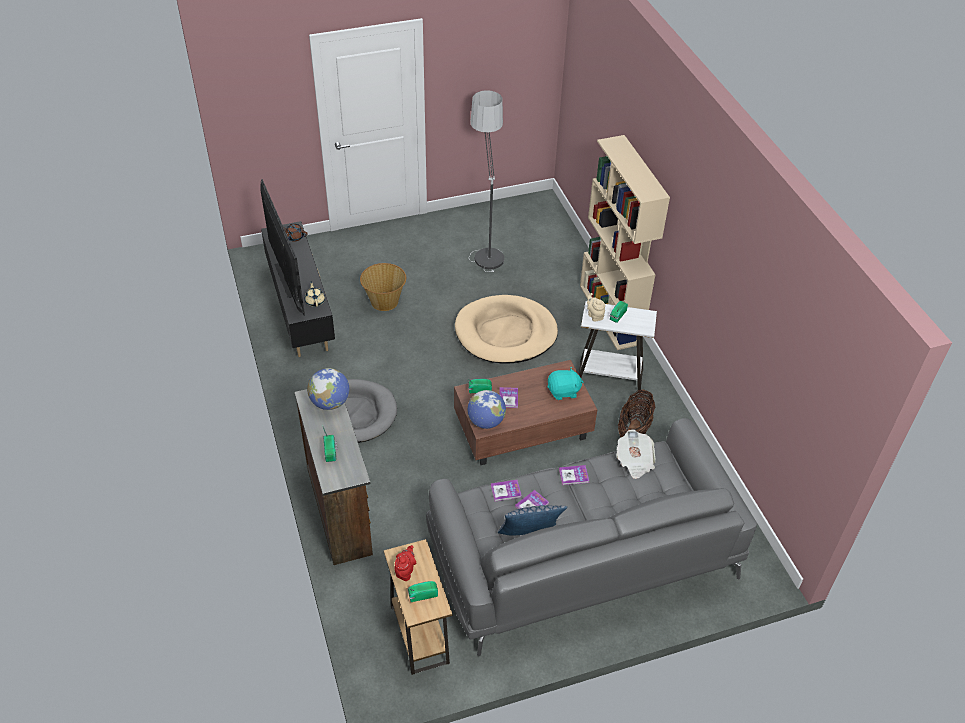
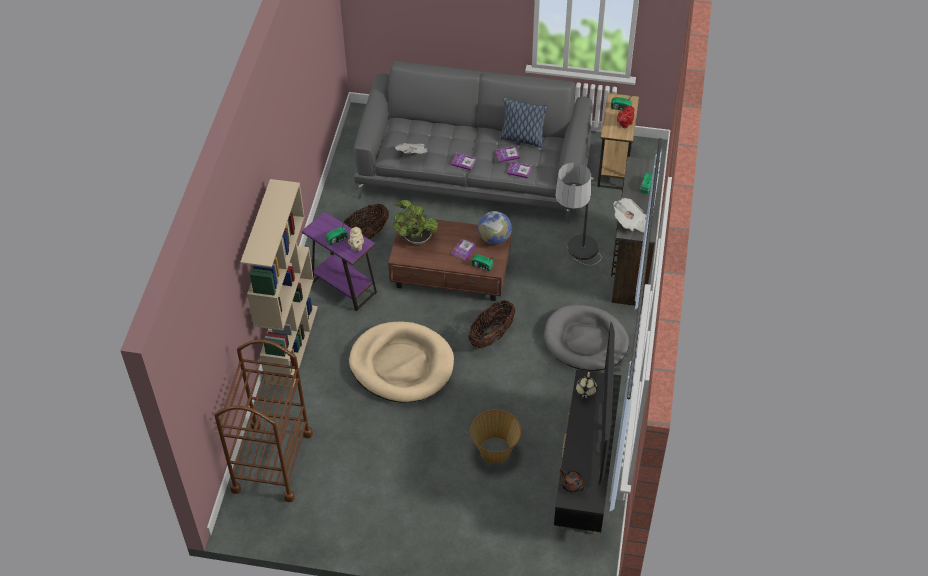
camera: 150 degrees left, 5 degrees up
(330, 402) = (630, 222): globe -> newspaper
(443, 385) = (491, 336): none -> basket
(485, 245) = (347, 481): floor lamp -> floor lamp (575, 267)
(550, 237) = (272, 461): none -> brown cart
(563, 391) = (416, 238): turquoise plush toy -> potted plant
(610, 375) = (344, 287): white side table -> purple side table

